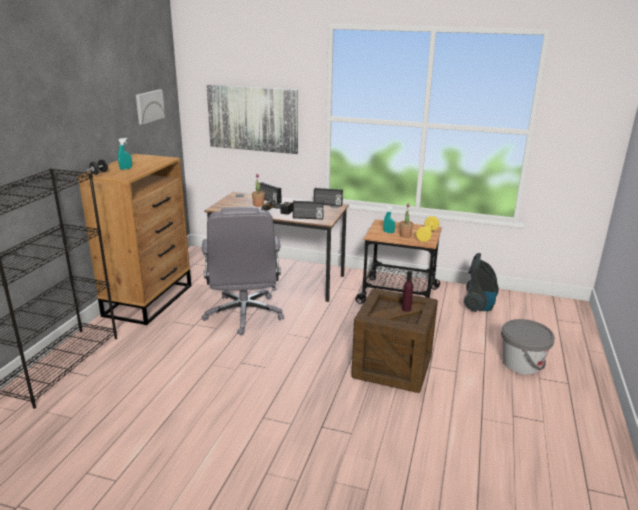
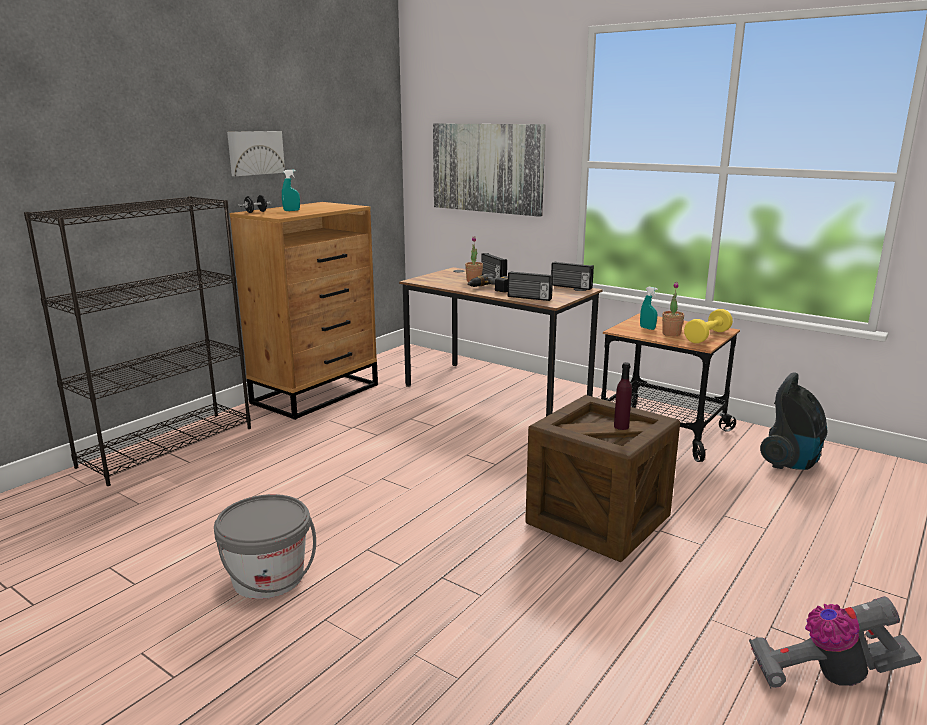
camera: 20 degrees right, 5 degrees down
(149, 106) = (352, 145): picture -> picture (255, 152)
(244, 315) = (423, 425): grey office chair -> none
(522, 364) = (829, 554): grey bucket -> grey bucket (268, 578)
(549, 437) = (826, 675): none -> vacuum cleaner

